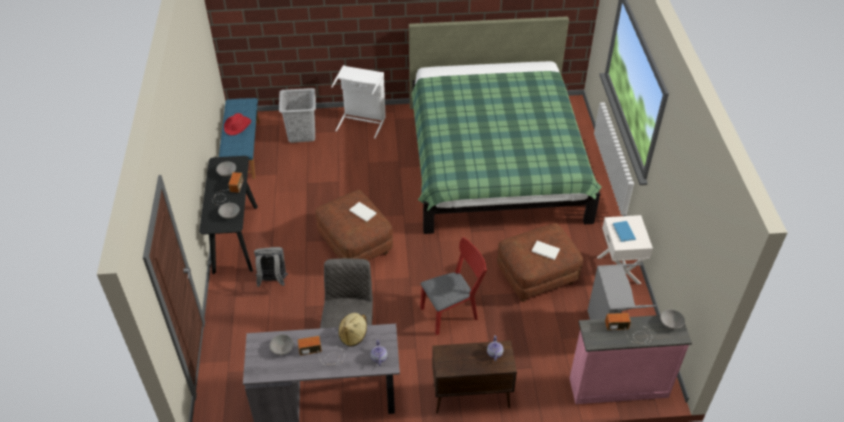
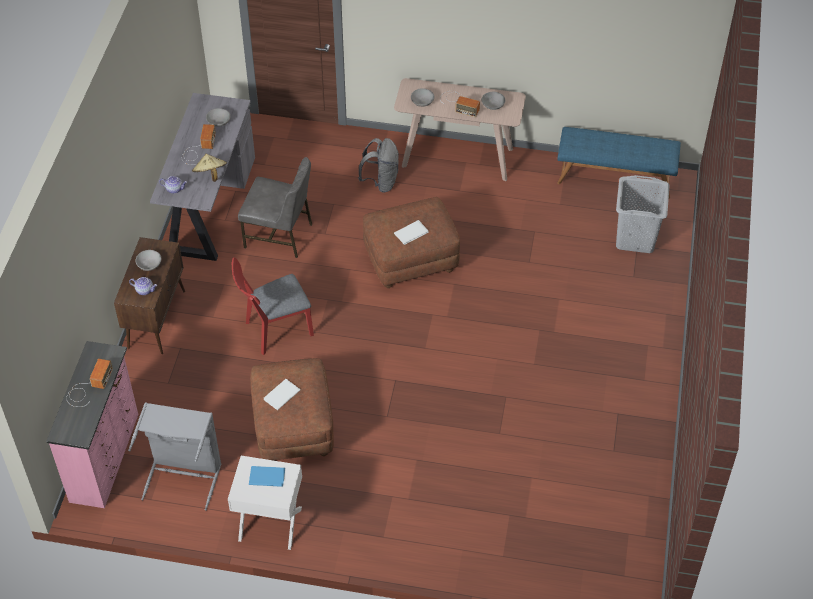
camera: 105 degrees right, 5 degrees up
(235, 238) = (458, 157): black console table -> beige console table
(237, 126) = (616, 144): red hat -> none
(362, 121) = (649, 307): white laundry basket -> none
(453, 312) = (274, 330): red chair -> red chair turned 75 degrees clockwise
(494, 162) = (522, 442): green bed -> none
(671, 323) = (79, 431): grey bowl -> grey bowl (149, 265)

